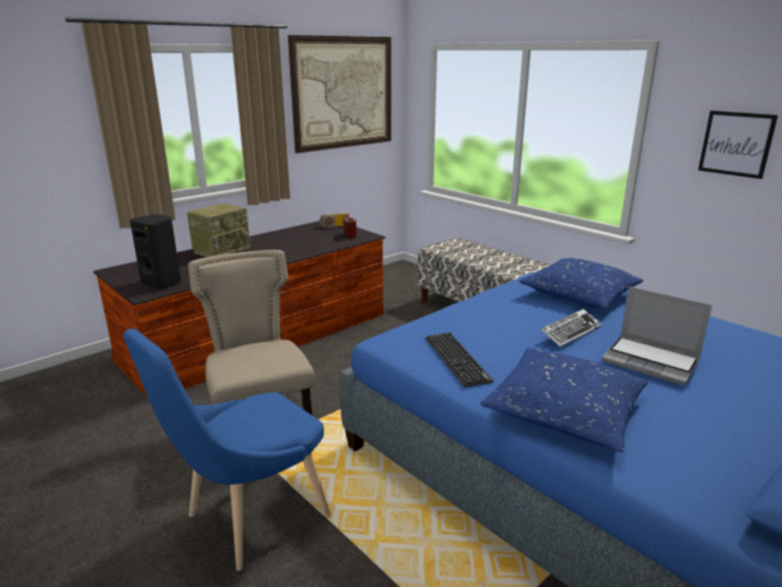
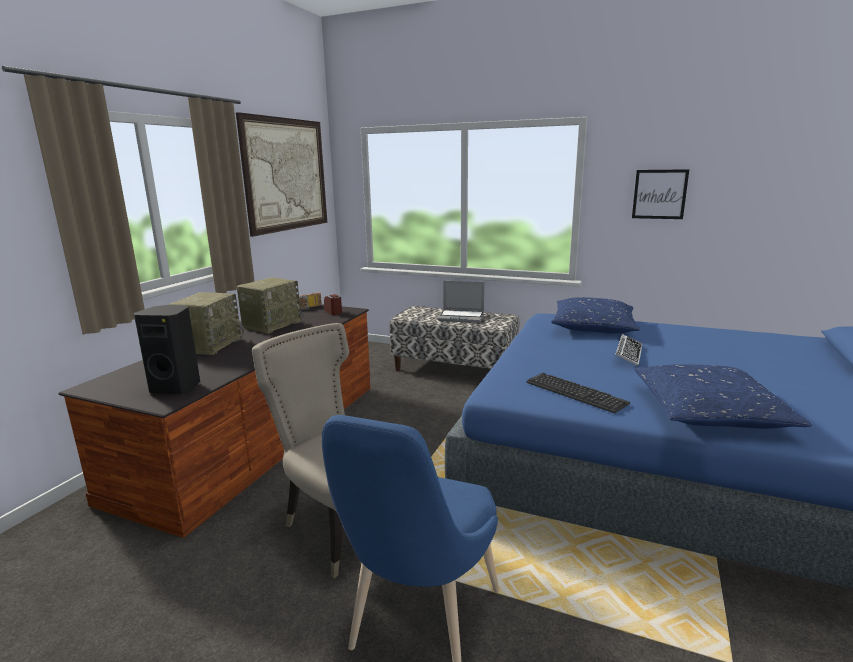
camera: 25 degrees left, 5 degrees down
(287, 239) = (272, 325): none -> radio
(652, 361) = (709, 362): laptop -> laptop (462, 317)

